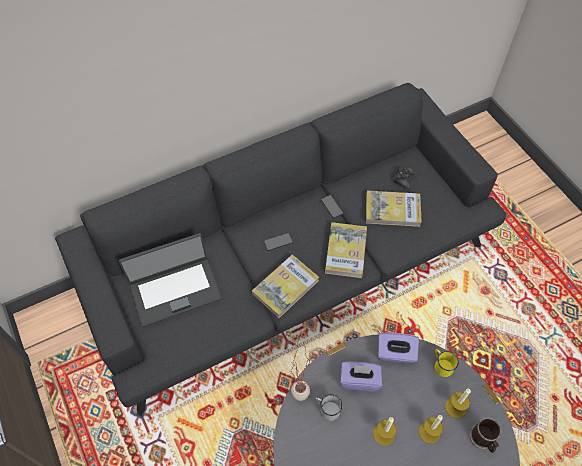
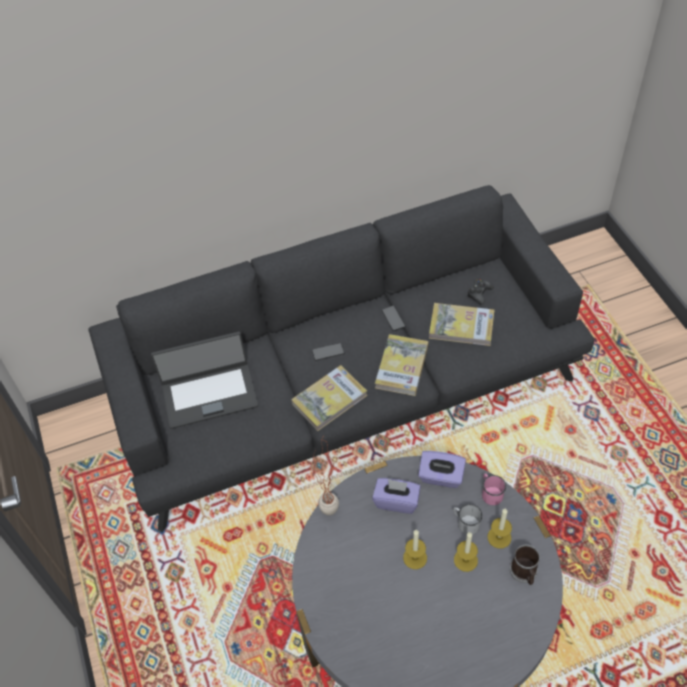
camera: 10 degrees right, 5 degrees down
(327, 409) = (356, 527): white mug -> white mug (465, 523)
(441, 365) = (490, 493): yellow mug -> pink mug

